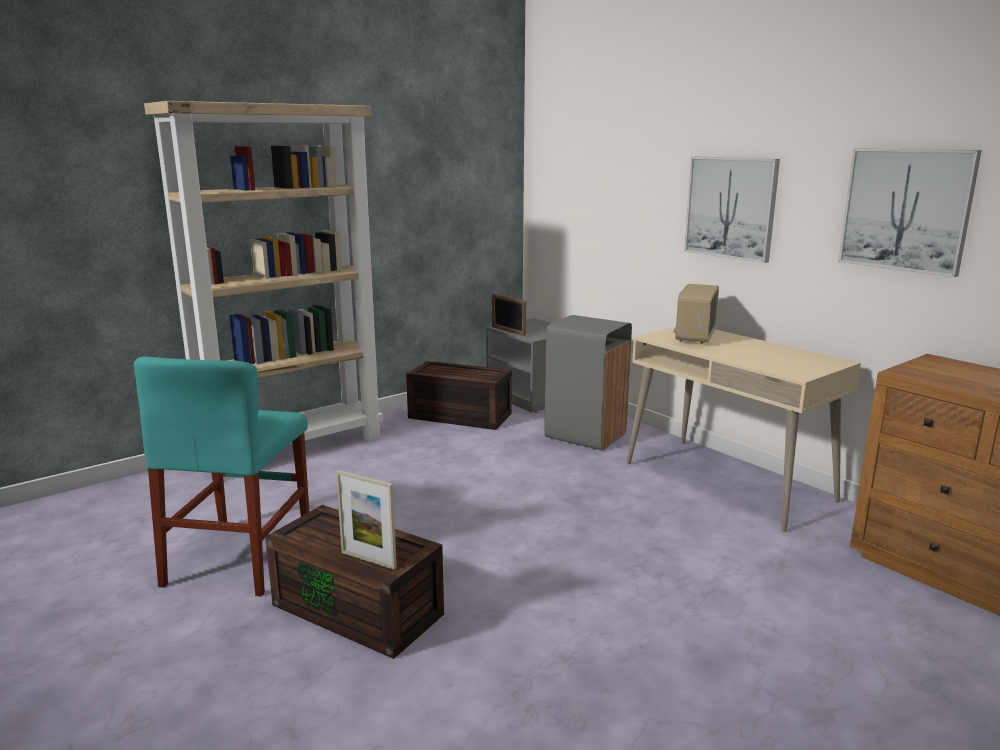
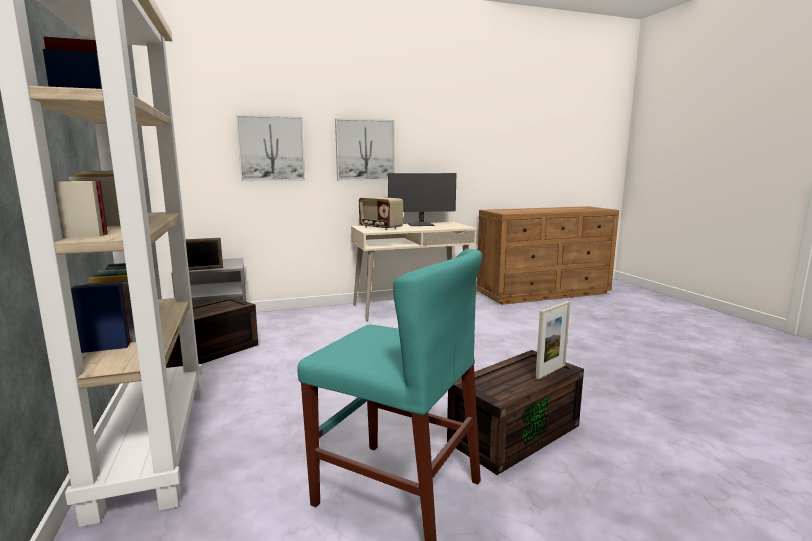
camera: 70 degrees left, 5 degrees down
(585, 435) = (310, 323): grey trash can -> none
(771, 350) = (421, 225): none -> monitor
(906, 210) = (459, 145): picture -> picture (271, 149)

